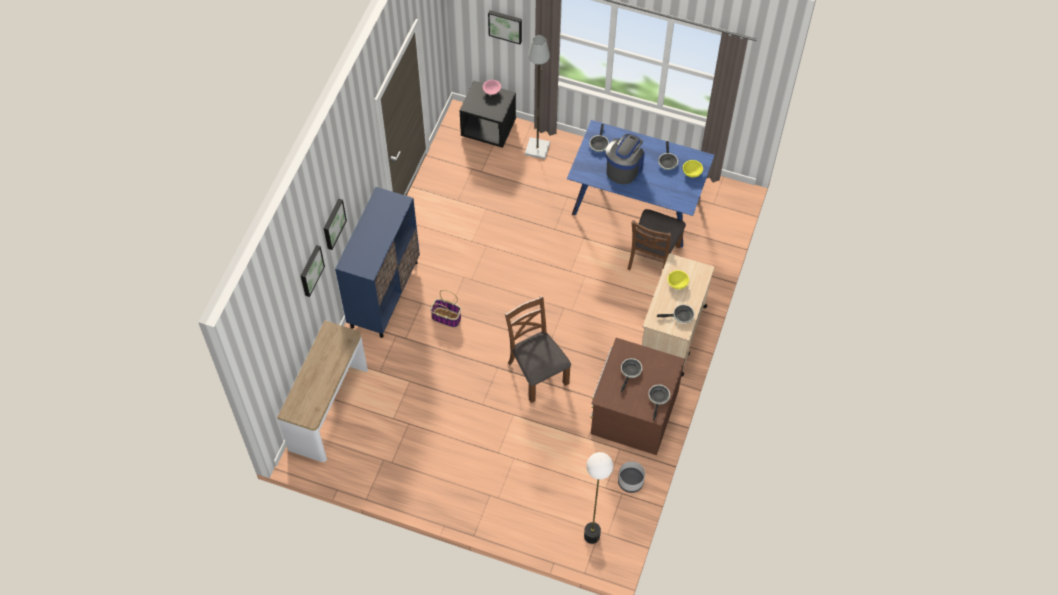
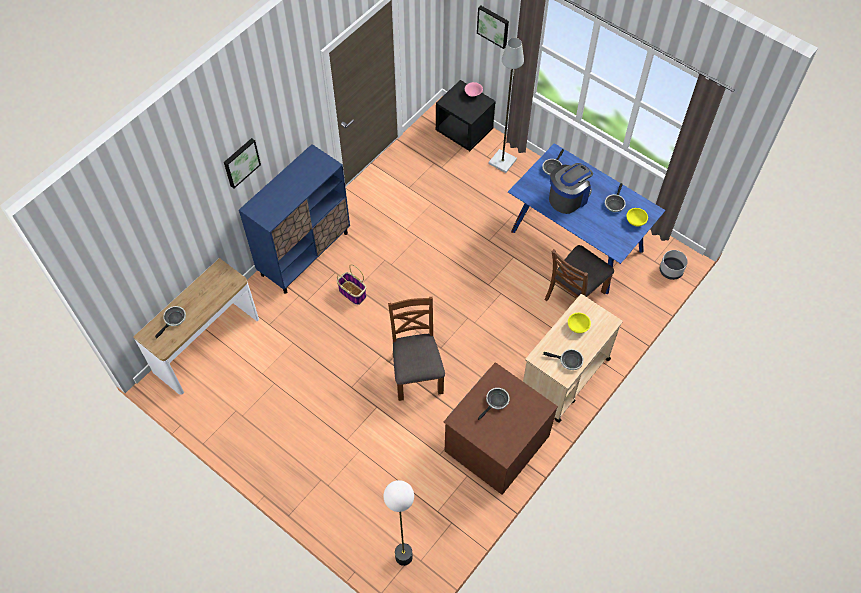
camera: 20 degrees right, 0 degrees up
(310, 270) = (199, 200): picture -> none
(631, 481) = (465, 513): grey planter -> grey planter (671, 270)
(658, 398) = (514, 439): frying pan -> frying pan (174, 320)

